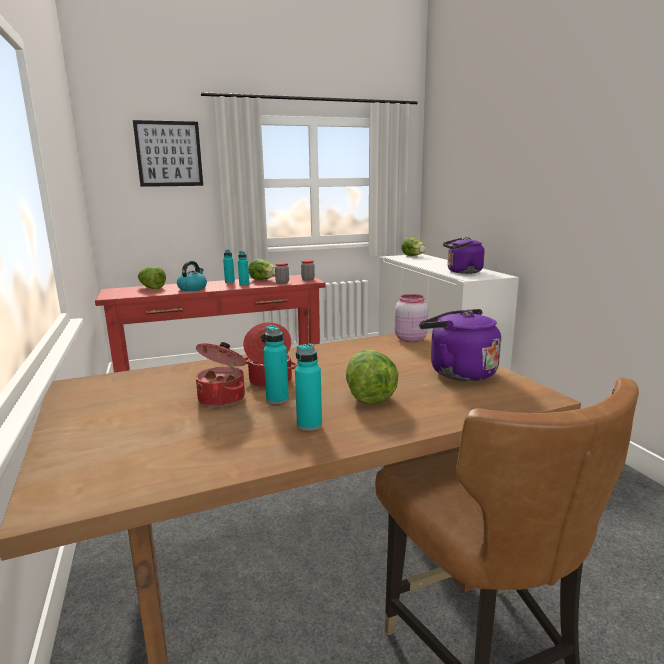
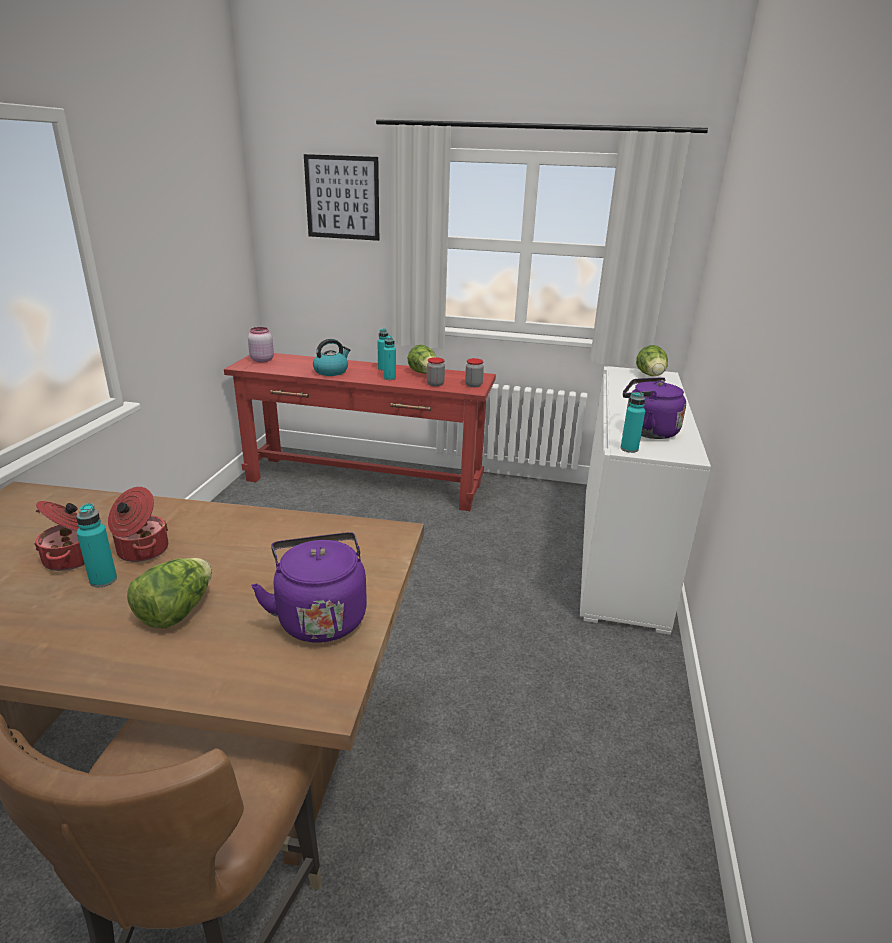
camera: 30 degrees right, 10 degrees up
(151, 288) = (297, 361): lettuce -> none
(309, 425) = (64, 628): turquoise bottle -> turquoise bottle (629, 449)
(409, 339) = (378, 536): pink jar -> pink jar (262, 360)

